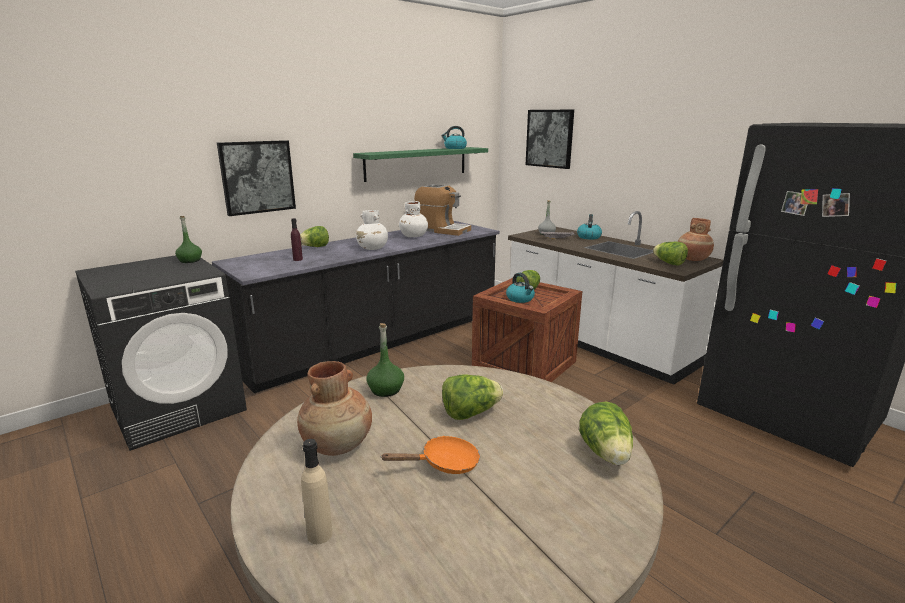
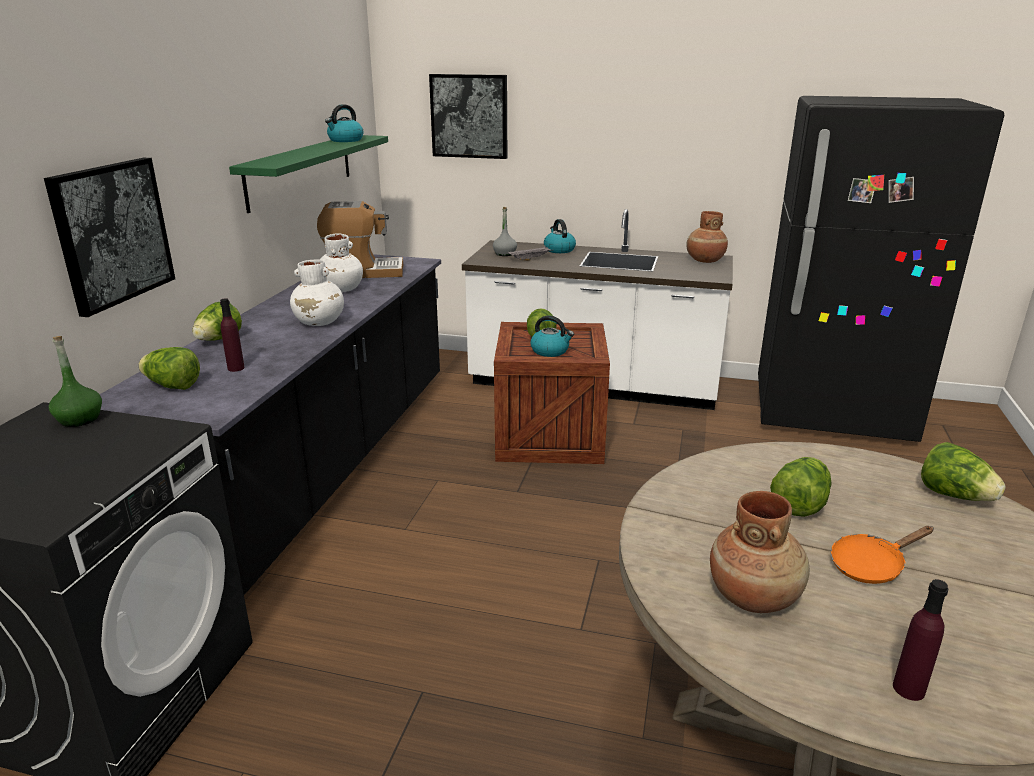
camera: 35 degrees left, 5 degrees up
(320, 534) = (908, 688): beige bottle -> purple bottle
(386, 390) = (680, 513): green bottle -> none
(444, 464) = (871, 565): orange frying pan -> orange frying pan turned 150 degrees counterclockwise
(669, 263) = (694, 270): lettuce -> lettuce (172, 386)

